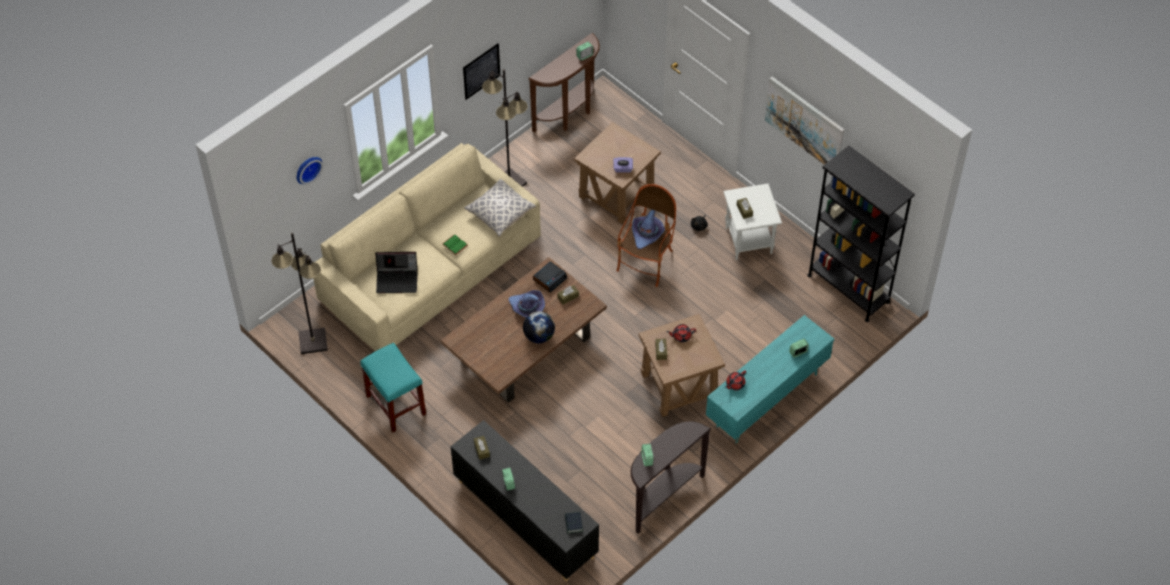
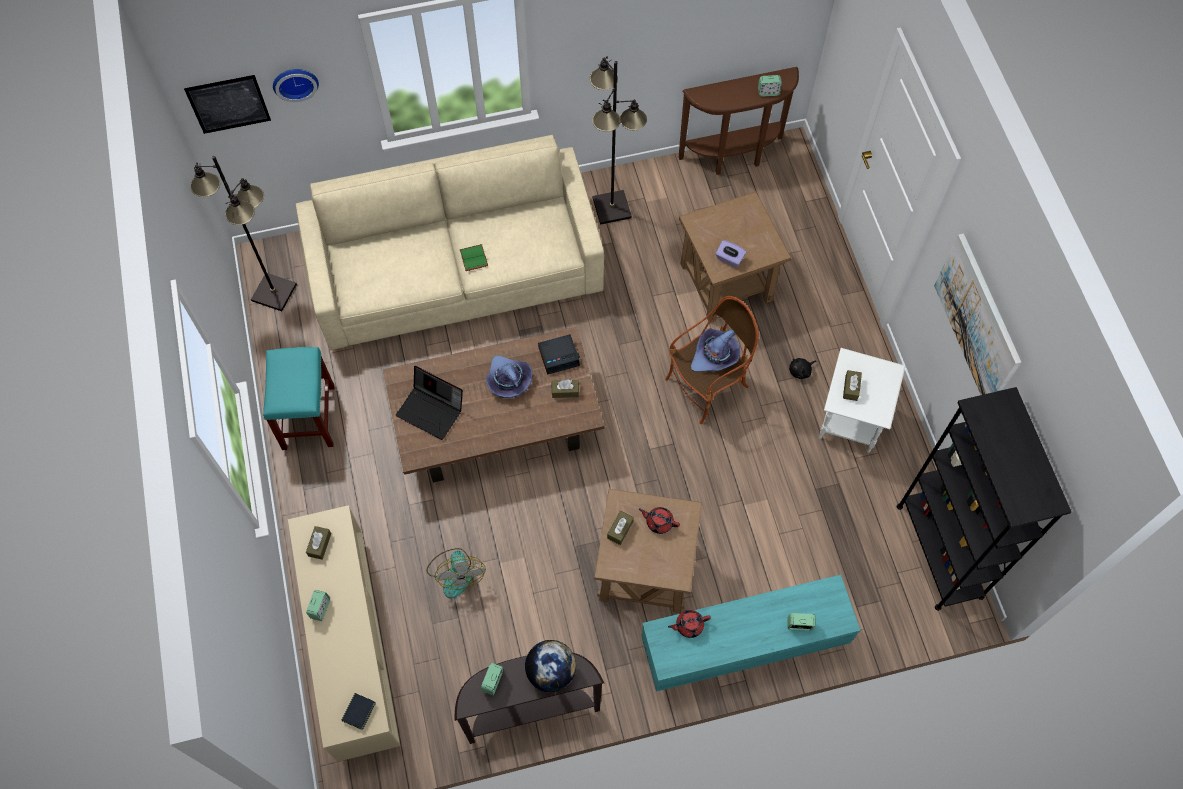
camera: 30 degrees right, 10 degrees up
(397, 279) = (380, 269): laptop -> laptop (432, 410)
(481, 71) = (607, 53): picture -> picture (228, 104)
(500, 214) = (551, 244): pillow -> none
(525, 519) = (353, 645): black cabinet -> beige cabinet
(539, 336) = (497, 424): globe -> globe (551, 671)
(561, 446) = (456, 573): none -> fan

